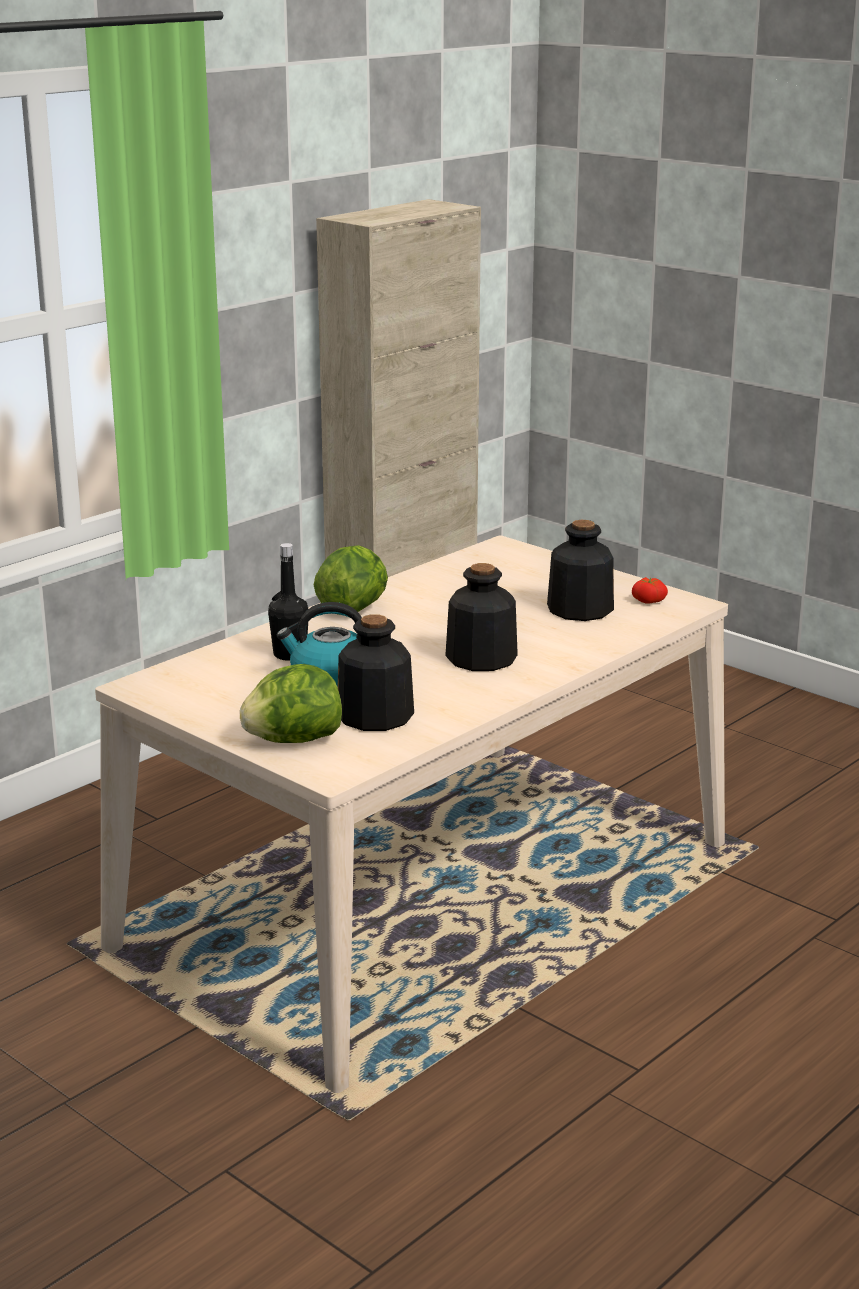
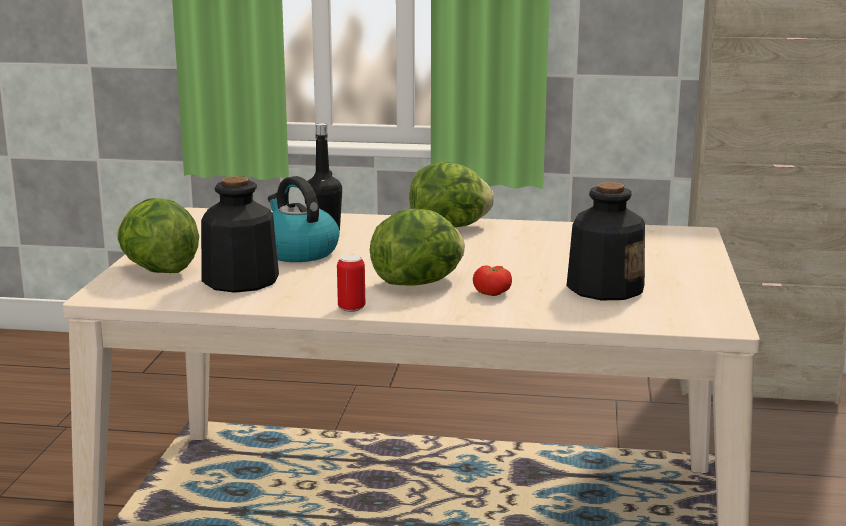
camera: 55 degrees right, 5 degrees down
(480, 658) = (419, 283): bottle -> lettuce
(505, 695) = (351, 308): none -> can
(648, 600) = (687, 306): tomato -> tomato (493, 293)

